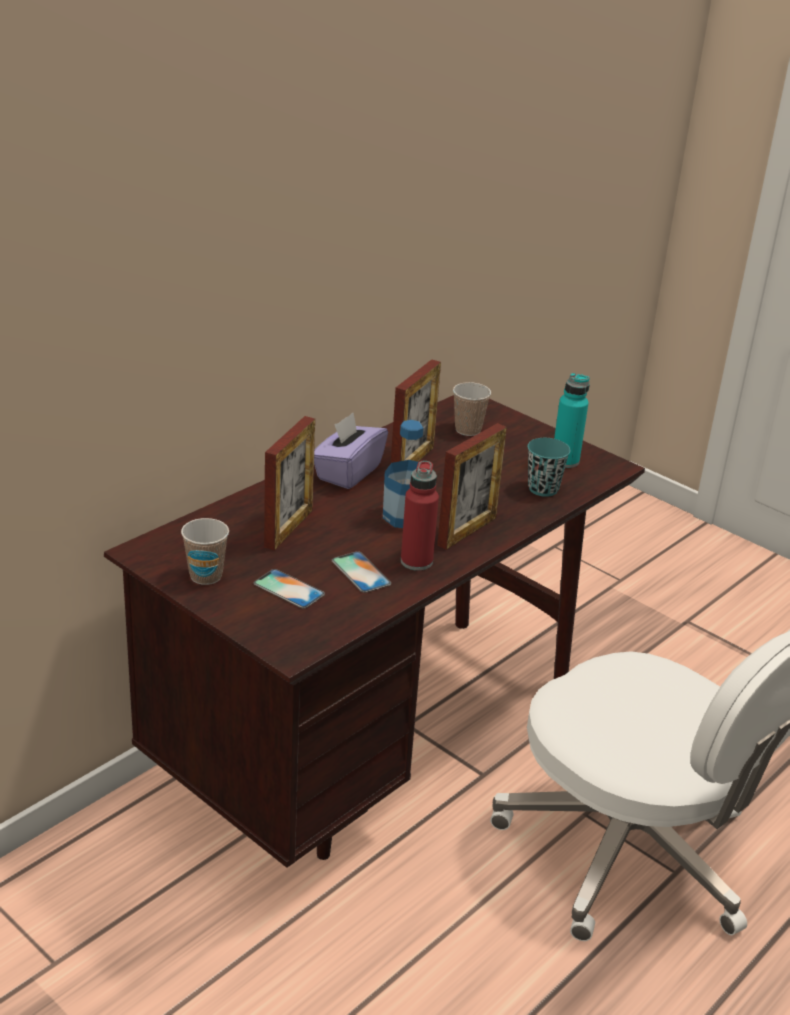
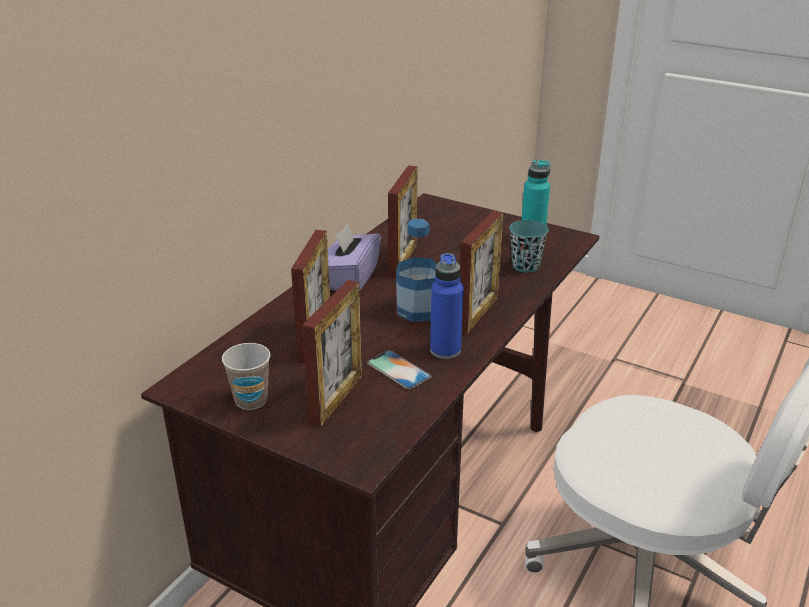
camera: 10 degrees left, 0 degrees up
(289, 589) = (336, 399): phone -> picture frame
(416, 561) = (445, 350): red bottle -> blue bottle
(468, 430) = (439, 226): cup -> none

